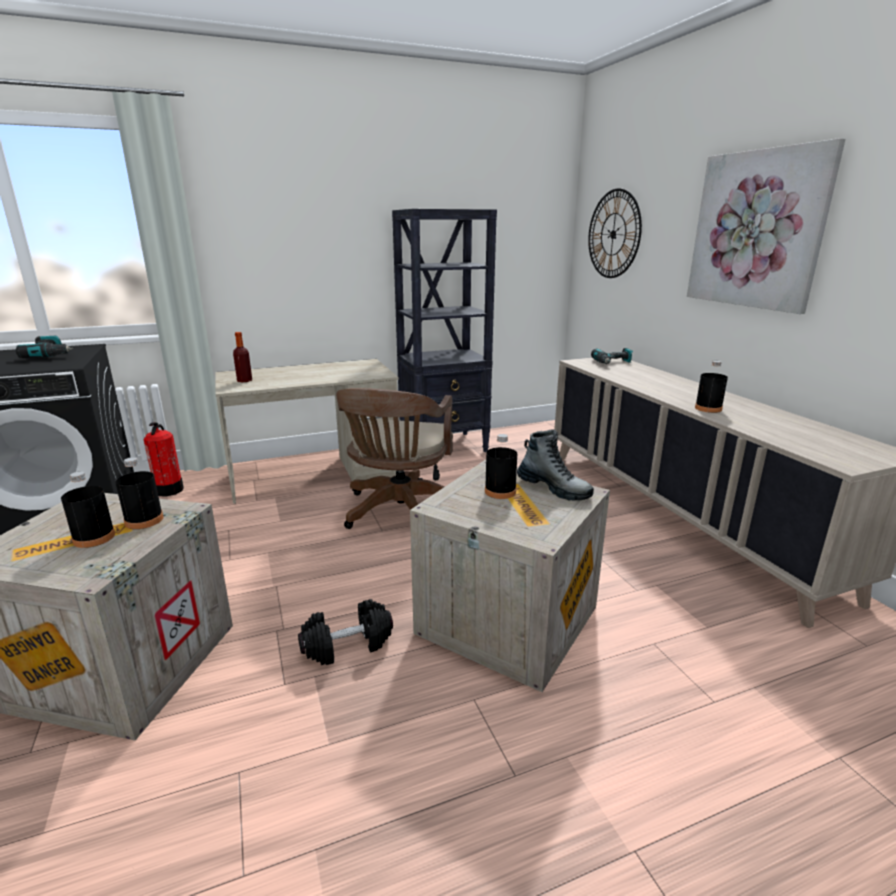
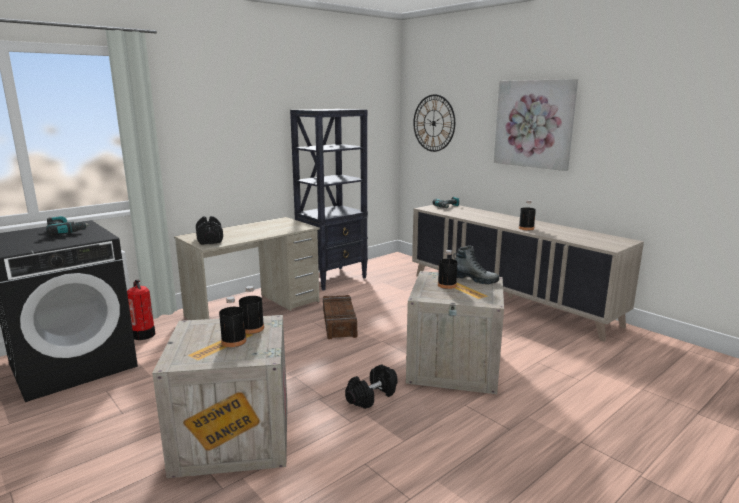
camera: 20 degrees left, 5 degrees down
(244, 380) = (209, 239): bottle -> black dumbbell
(399, 513) = (338, 323): brown office chair -> crate

